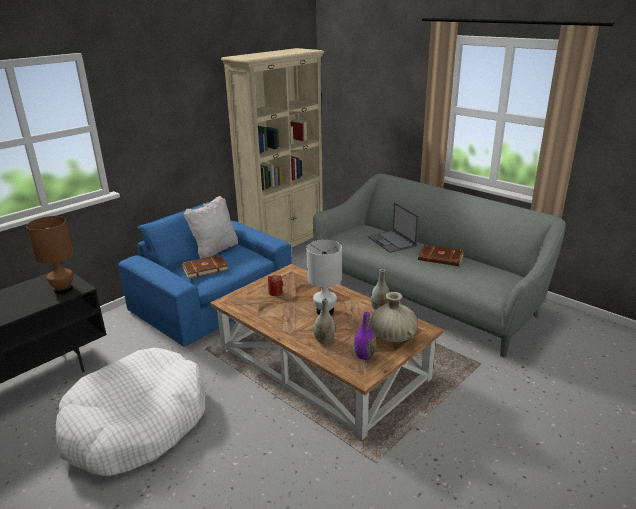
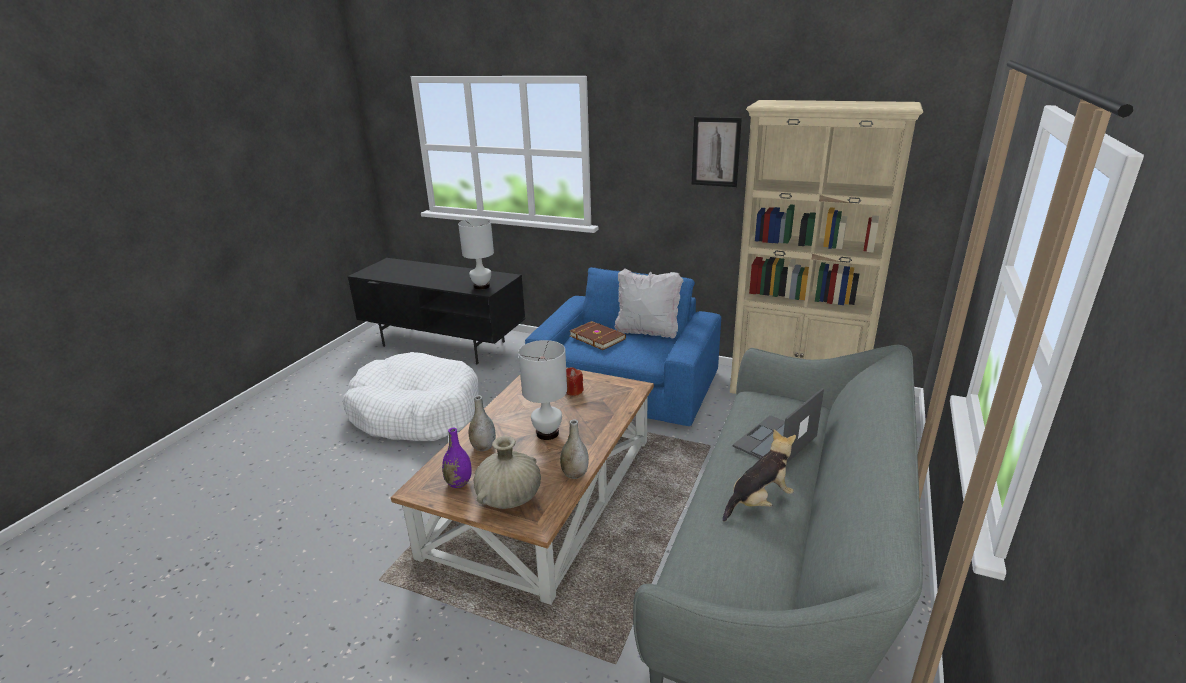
camera: 70 degrees right, 0 degrees up
(63, 289) = (481, 286): brown table lamp -> white table lamp
(197, 101) = (715, 152): none -> picture
(441, 258) = (759, 501): brown book -> plush toy

